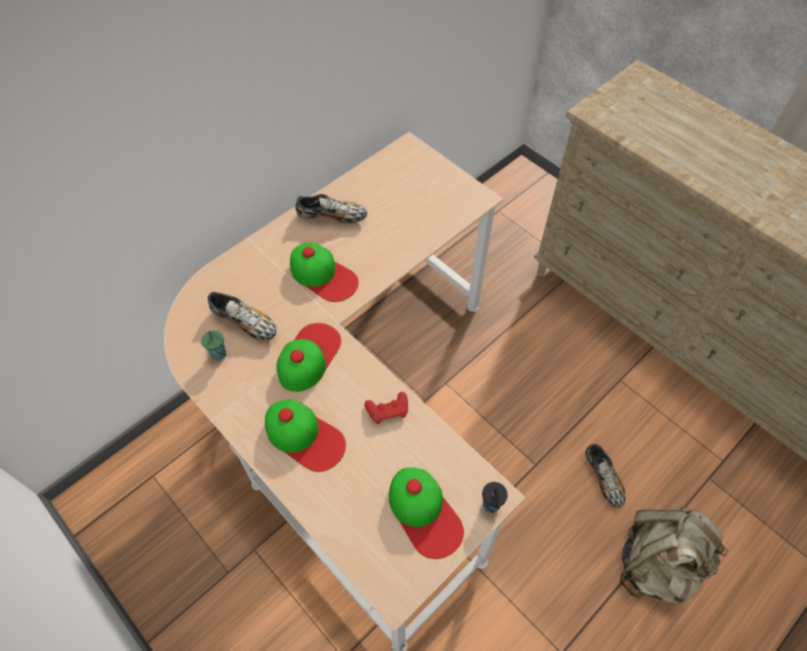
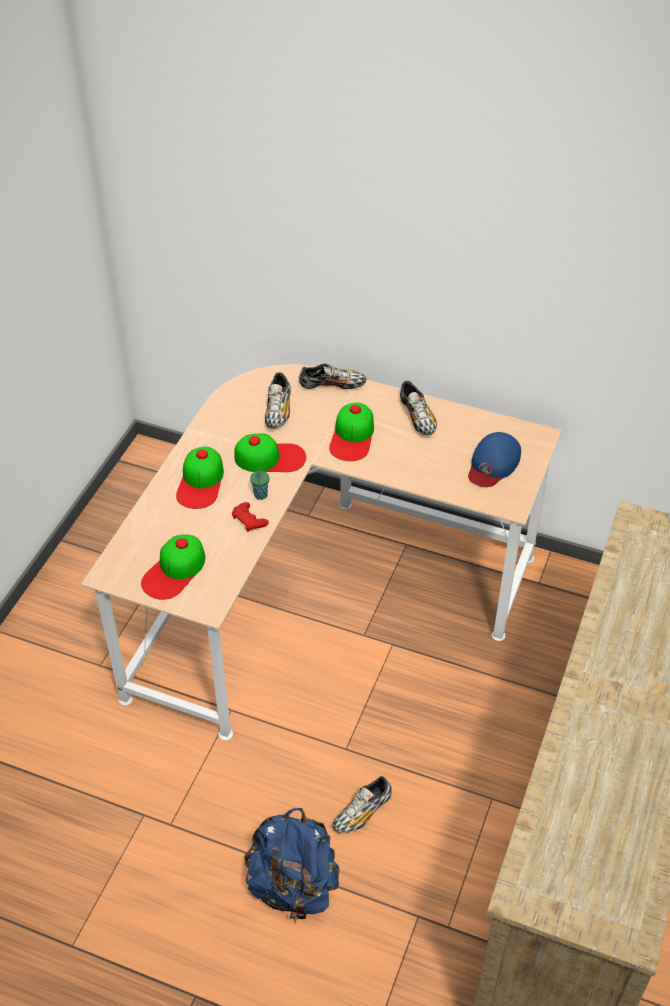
camera: 65 degrees right, 10 degrees down
(220, 354) = (243, 409): green cup -> green cup (260, 496)
(241, 264) = (332, 385): none -> shoe
(422, 189) = (493, 463): none -> blue cap
(491, 506) = (200, 608): black cup -> none
(657, 564) = (293, 885): beige backpack -> blue backpack

